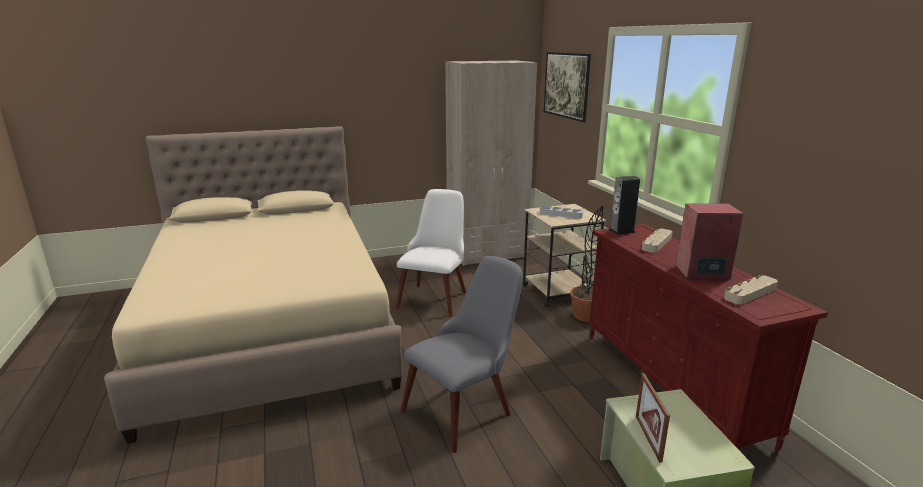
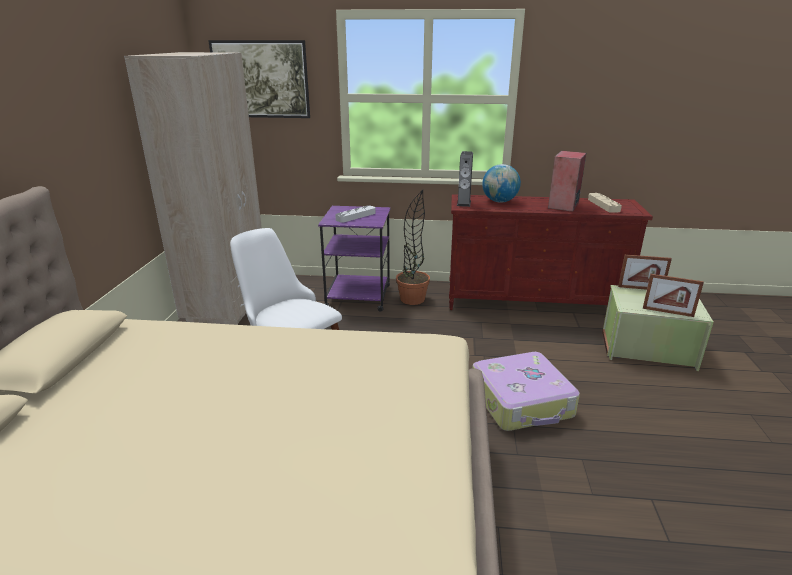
camera: 65 degrees left, 5 degrees up
(466, 406) = (522, 402): grey chair -> suitcase
(559, 292) = (359, 297): beige cart -> purple cart
(657, 243) = (499, 201): beige tray -> globe
(700, 413) = (640, 288): none -> picture frame

